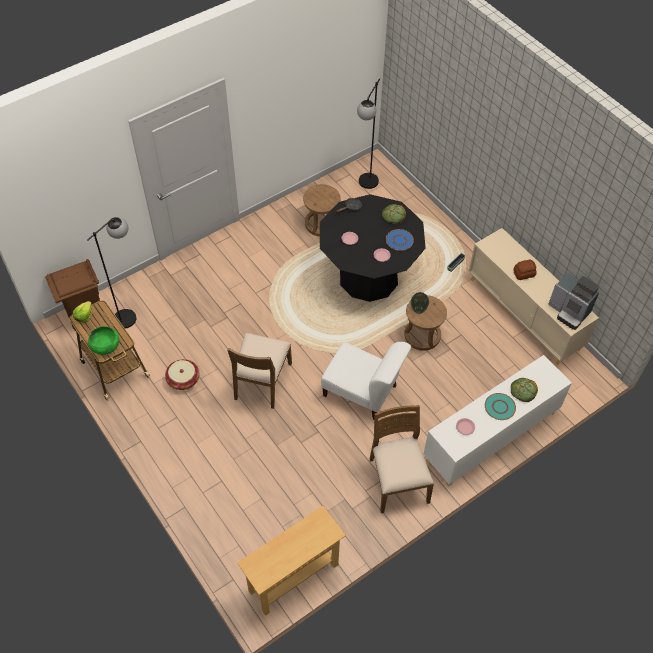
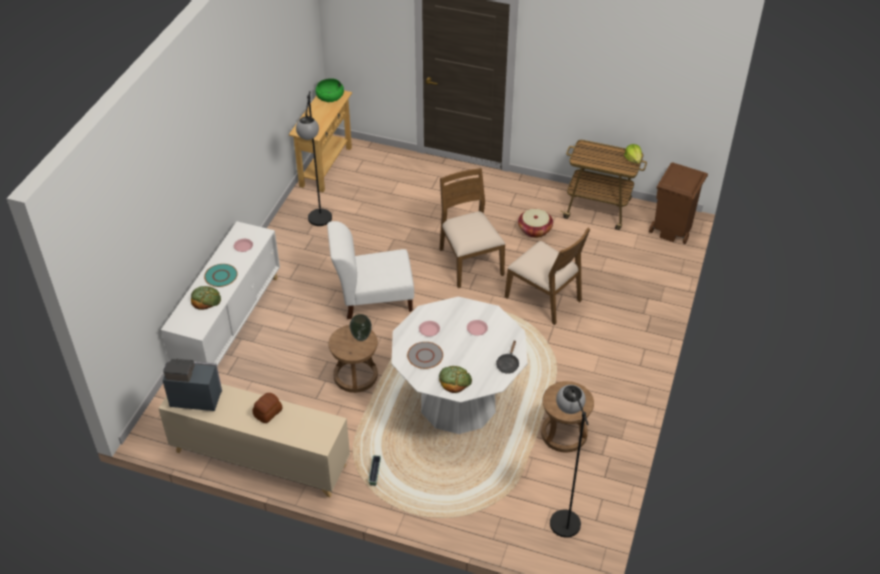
camera: 145 degrees right, 10 degrees down
(105, 345) = (590, 150): green bowl -> green bowl (330, 96)
(130, 313) = (639, 250): black floor lamp -> black floor lamp (319, 224)
(368, 277) = (458, 403): black dining table -> white dining table
(397, 480) = (292, 253): brown chair -> brown chair (544, 298)
(399, 240) = (425, 356): blue plate -> grey plate

